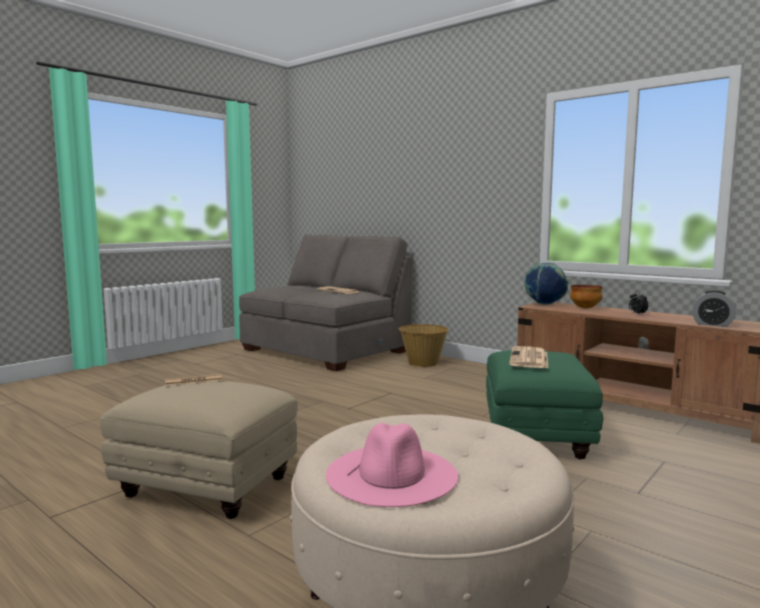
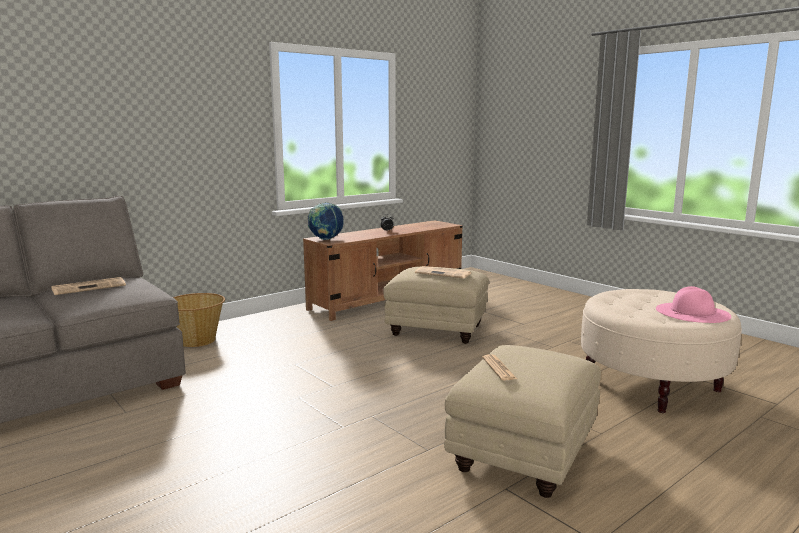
camera: 80 degrees left, 5 degrees up
(536, 438) = (437, 331): green ottoman -> beige ottoman
(585, 308) = (353, 235): bowl -> none
(712, 324) = (433, 227): alarm clock -> none

